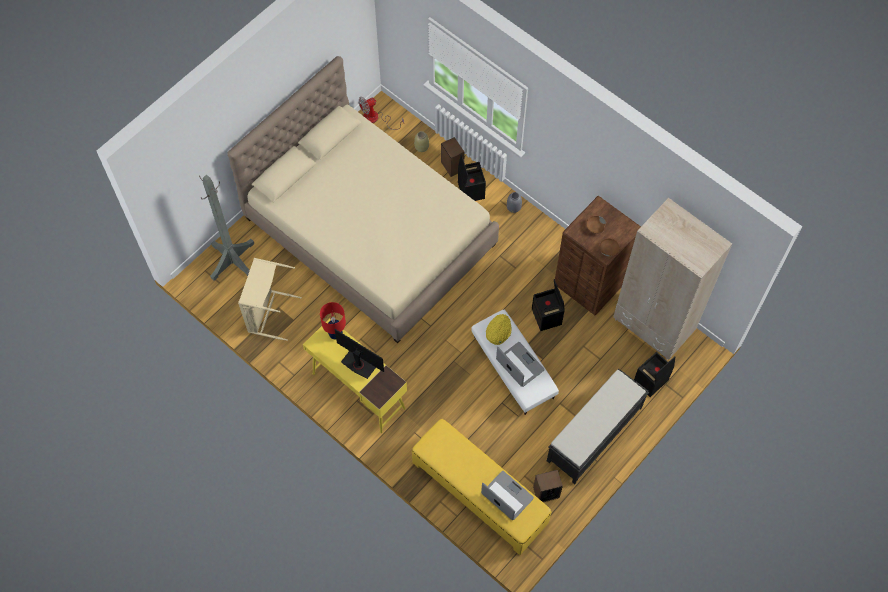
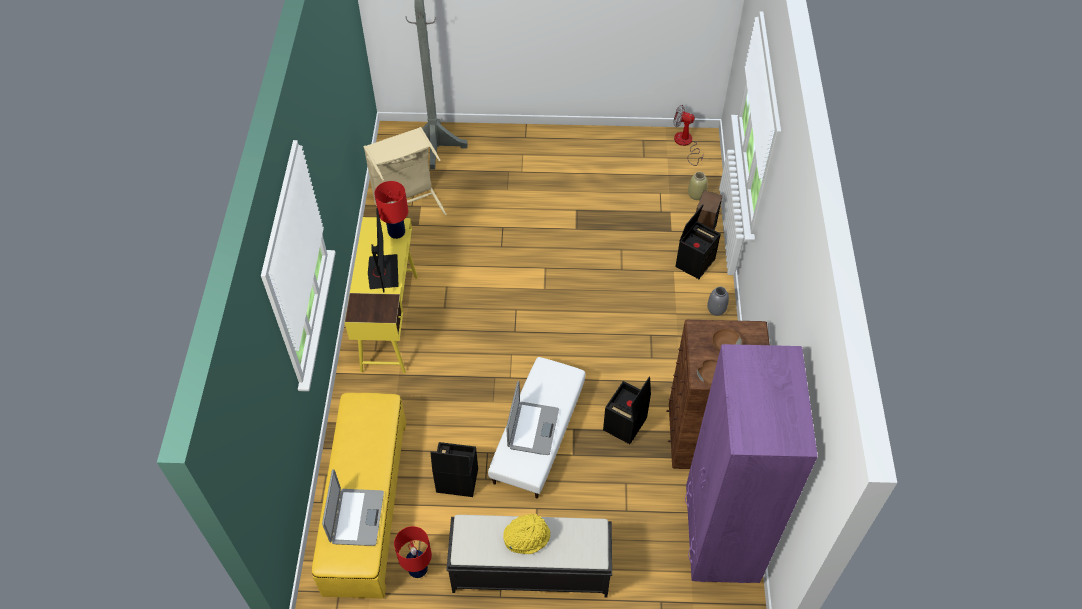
camera: 50 degrees right, 10 degrees down
(370, 231) = (566, 217): beige bed -> none
(498, 331) = (552, 382): yellow hat -> yellow hat (527, 537)
(546, 492) = (418, 570): speaker -> red table lamp
(650, 381) = (649, 583): black storage box -> black storage box (456, 481)
(654, 326) = (719, 537): beige wardrobe -> purple wardrobe

